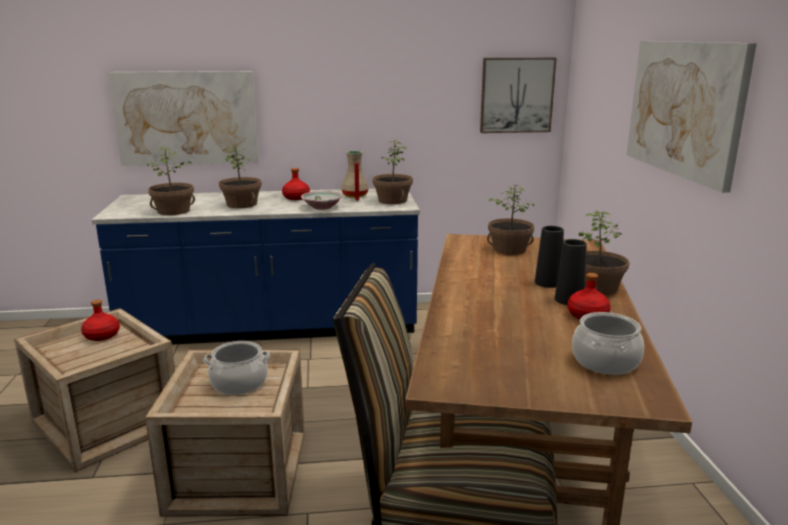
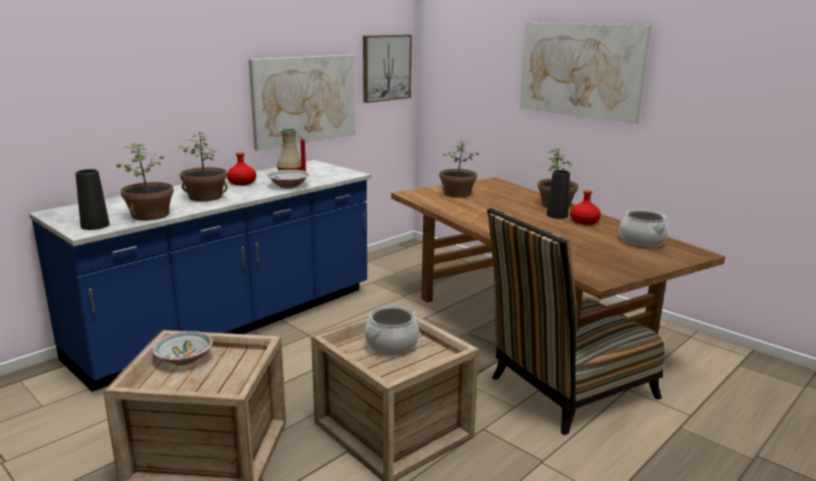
camera: 40 degrees left, 0 degrees up
(102, 335) = (184, 358): red bottle -> bowl
(186, 118) = (104, 110): picture -> picture (305, 100)
(392, 200) = (332, 171): potted plant -> none
(548, 282) = (525, 208): black vase -> black vase (95, 225)

